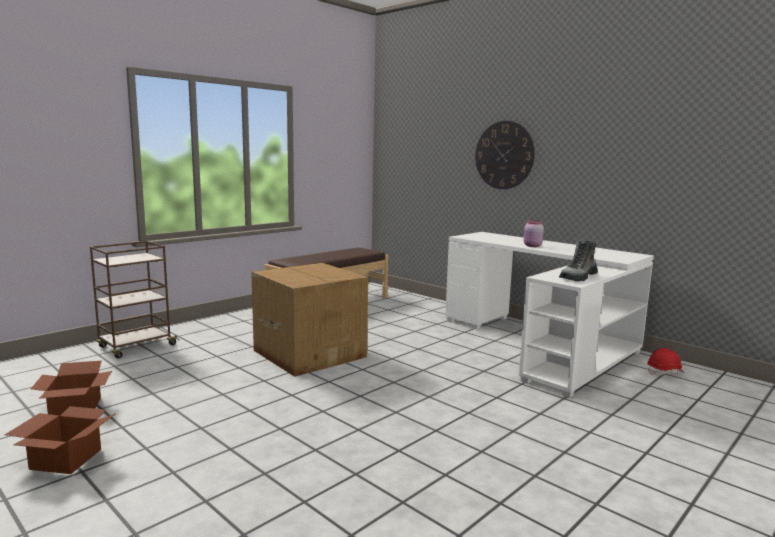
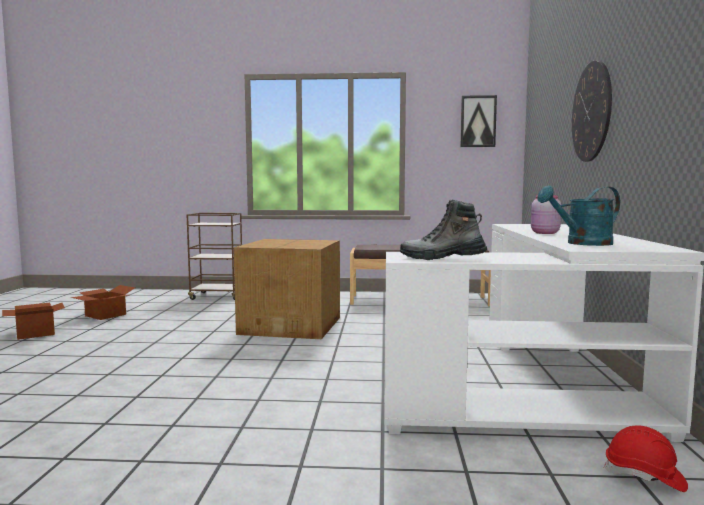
camera: 50 degrees right, 5 degrees down
(345, 137) = (478, 121): none -> picture
(597, 255) = (582, 243): none -> turquoise watering can

